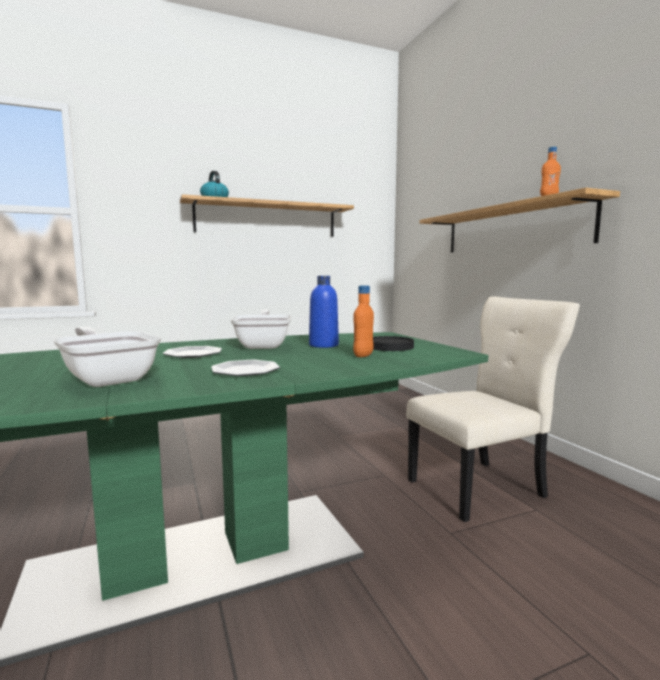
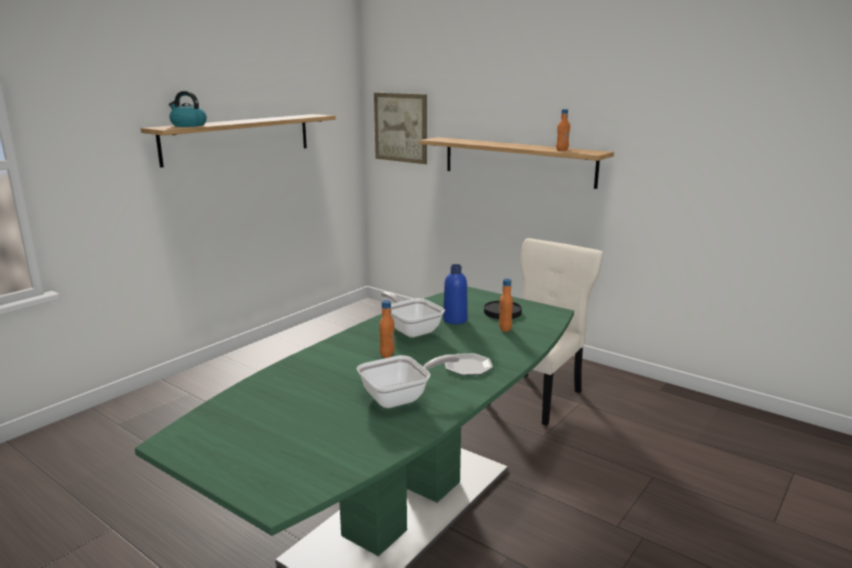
camera: 30 degrees left, 10 degrees up
(108, 378) = (401, 397): frying pan -> frying pan turned 135 degrees clockwise
(193, 354) = (387, 355): plate -> orange bottle
(419, 220) = (400, 127): none -> picture

